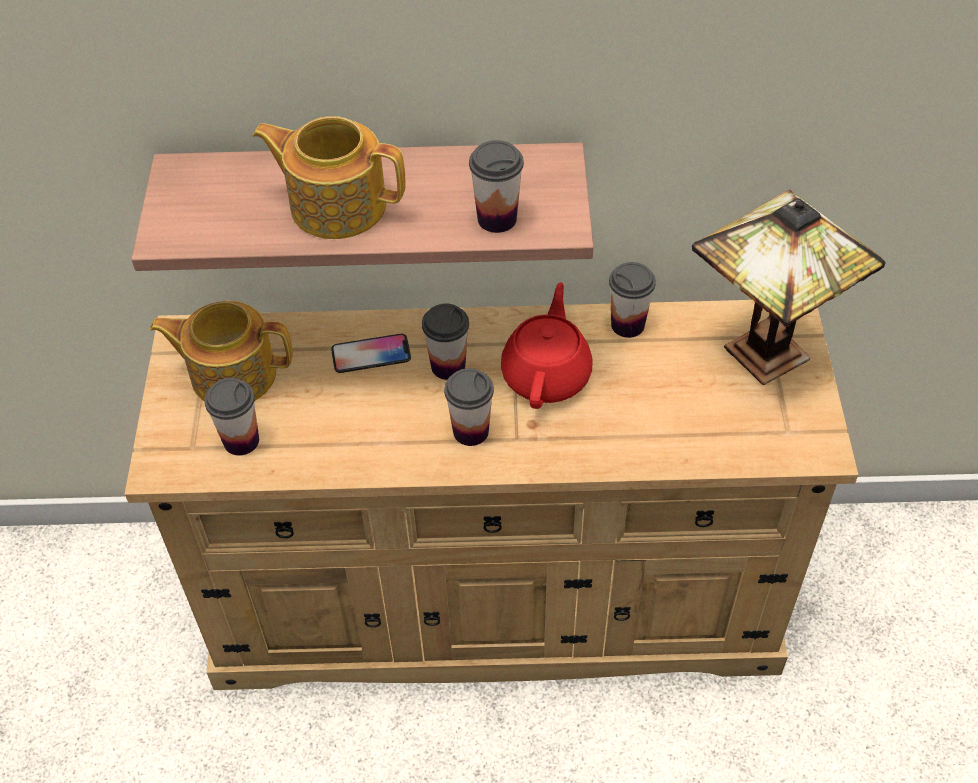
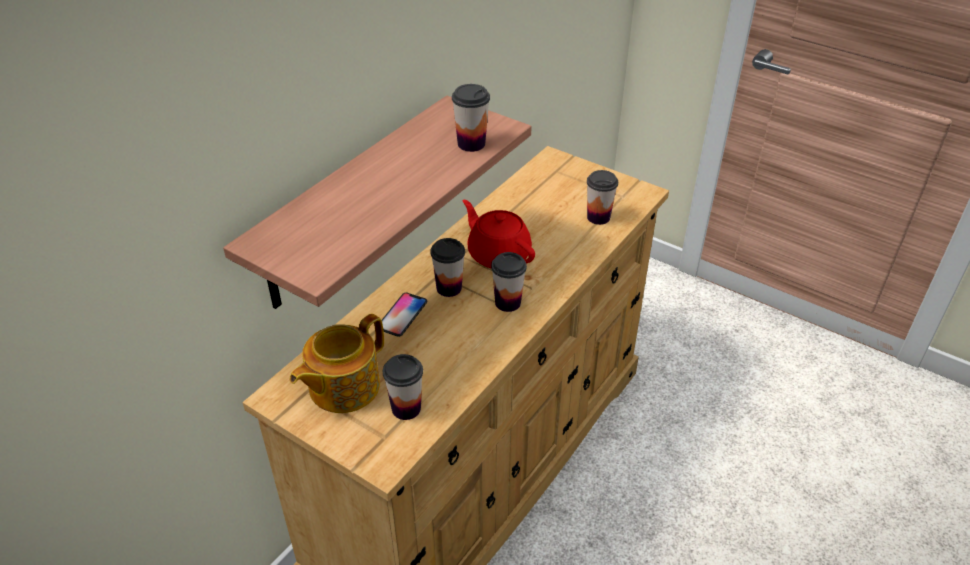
camera: 55 degrees left, 10 degrees down
(336, 204) = (382, 192): teapot -> none
(627, 325) = (496, 209): cup -> cup (598, 217)
(764, 358) = (568, 179): table lamp -> none

